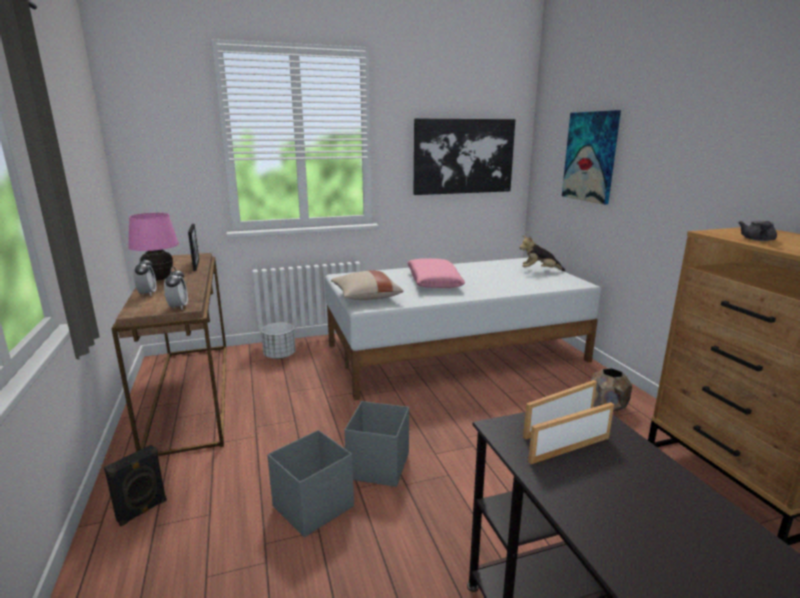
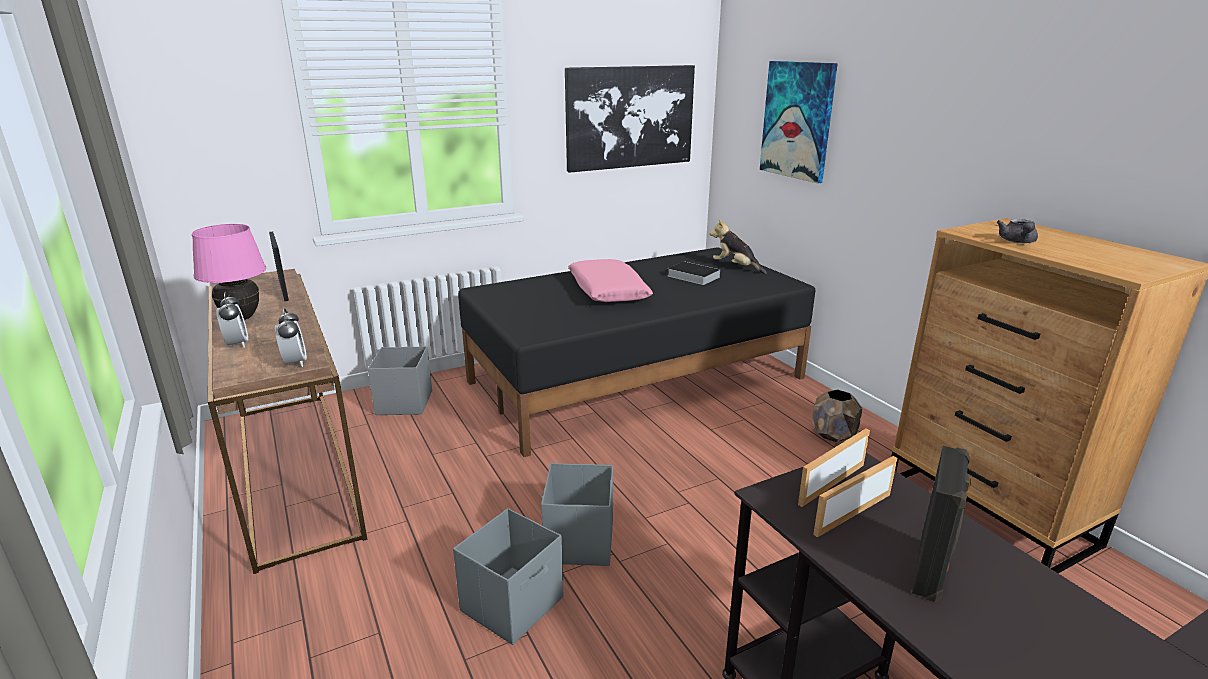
camera: 10 degrees left, 5 degrees up
(143, 511) = (285, 640): black speaker -> black speaker (931, 571)
(280, 356) = (403, 403): white planter -> grey storage box
(366, 297) = (527, 321): beige pillow -> none
(456, 353) = (637, 380): white bed -> black bed
(502, 275) = (691, 276): none -> book
(539, 271) = (735, 267): plush toy -> plush toy turned 45 degrees clockwise

